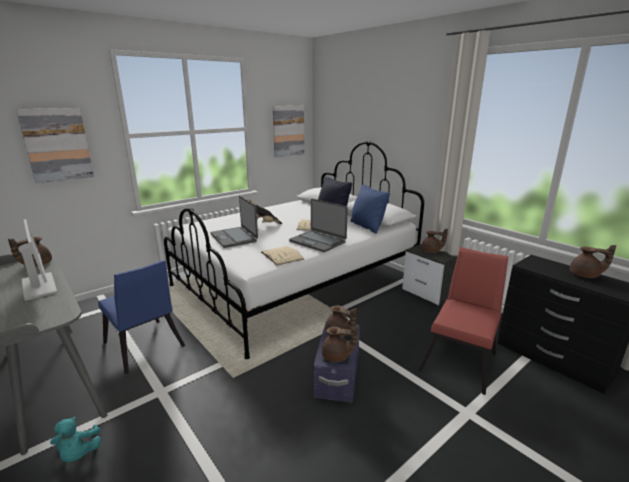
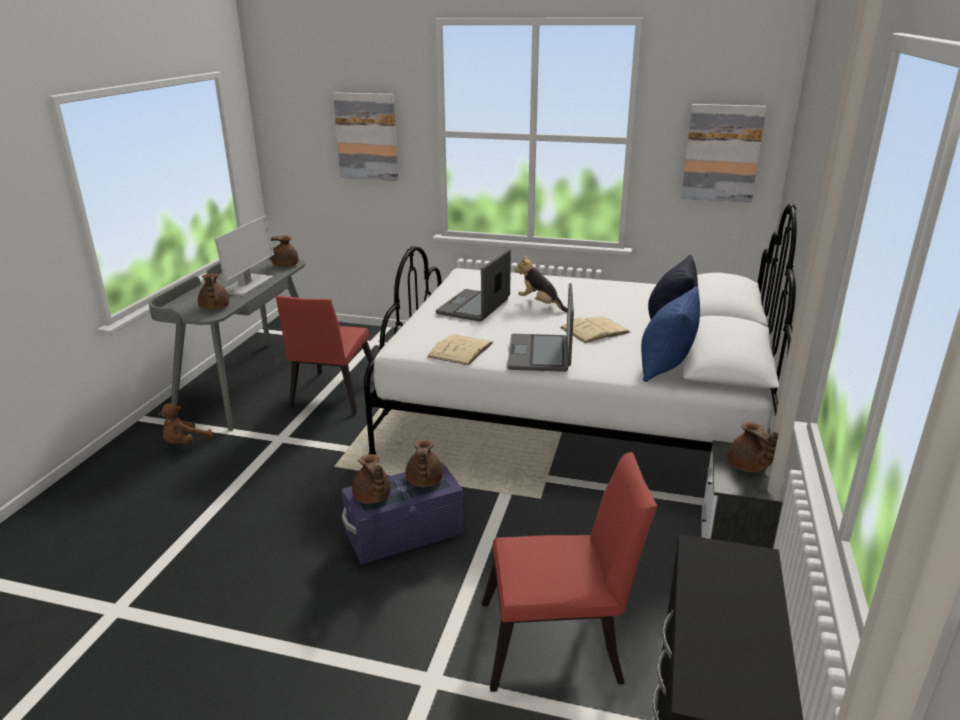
camera: 55 degrees right, 5 degrees up
(79, 454) = (185, 443): turquoise plush toy -> brown plush toy
(144, 348) = (332, 396): blue chair -> red chair
(585, 275) = (750, 634): brown teapot -> brown teapot (214, 308)

